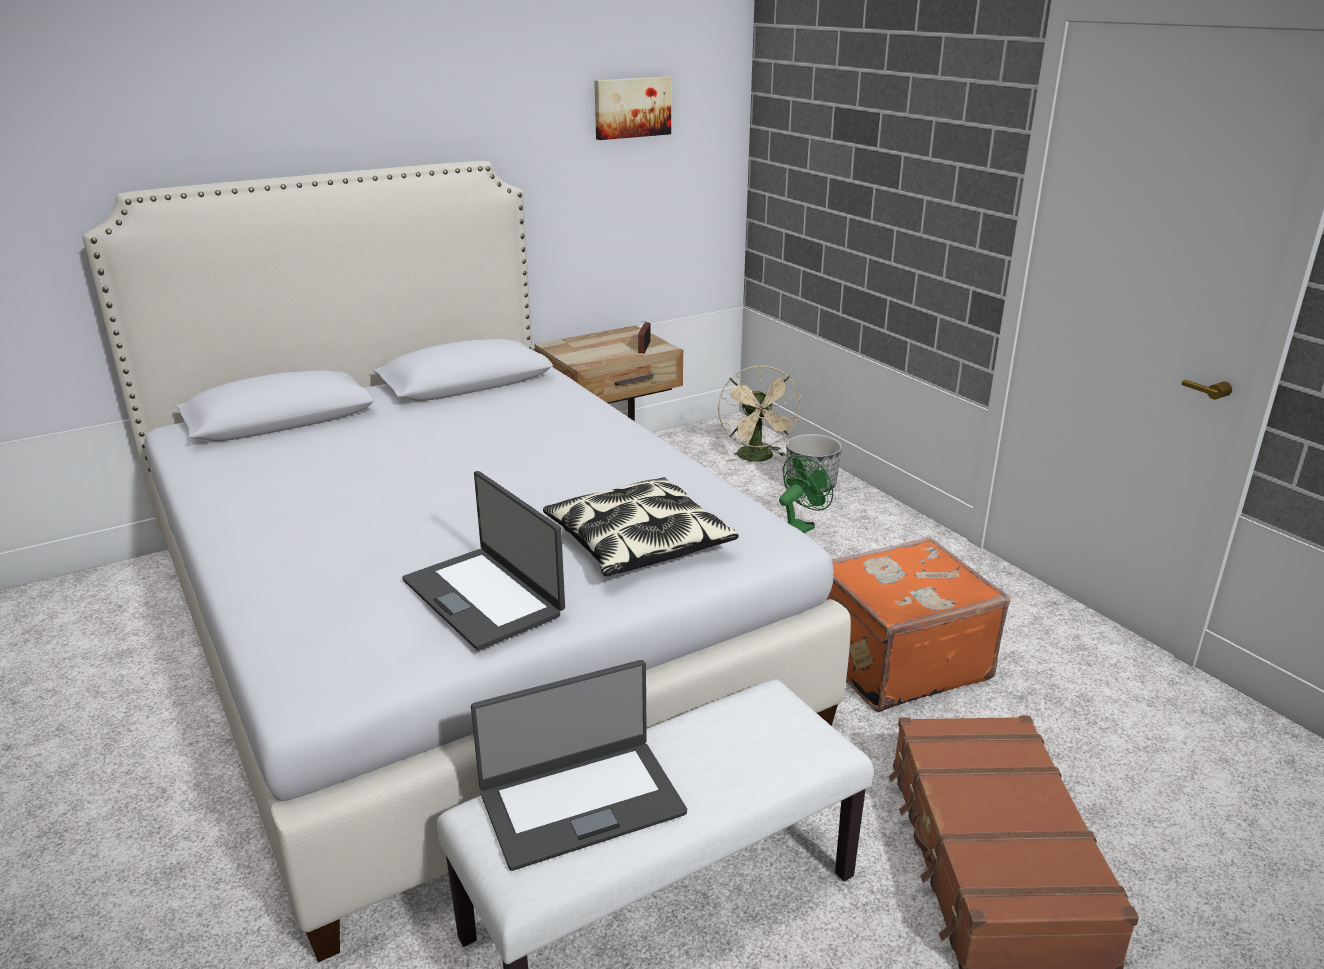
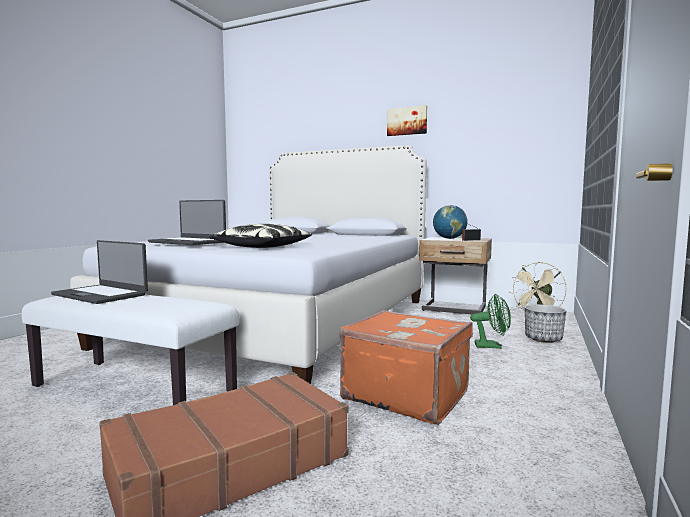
camera: 55 degrees right, 20 degrees down
(484, 597) = (188, 242): laptop -> laptop turned 75 degrees counterclockwise
(596, 348) = (449, 238): none -> globe
(631, 107) = (499, 123): picture -> picture (407, 121)

